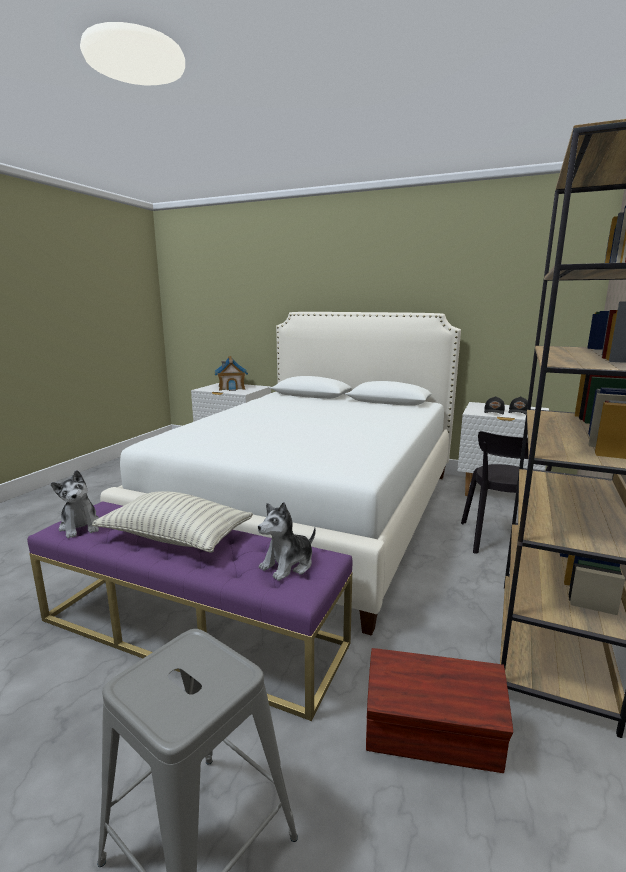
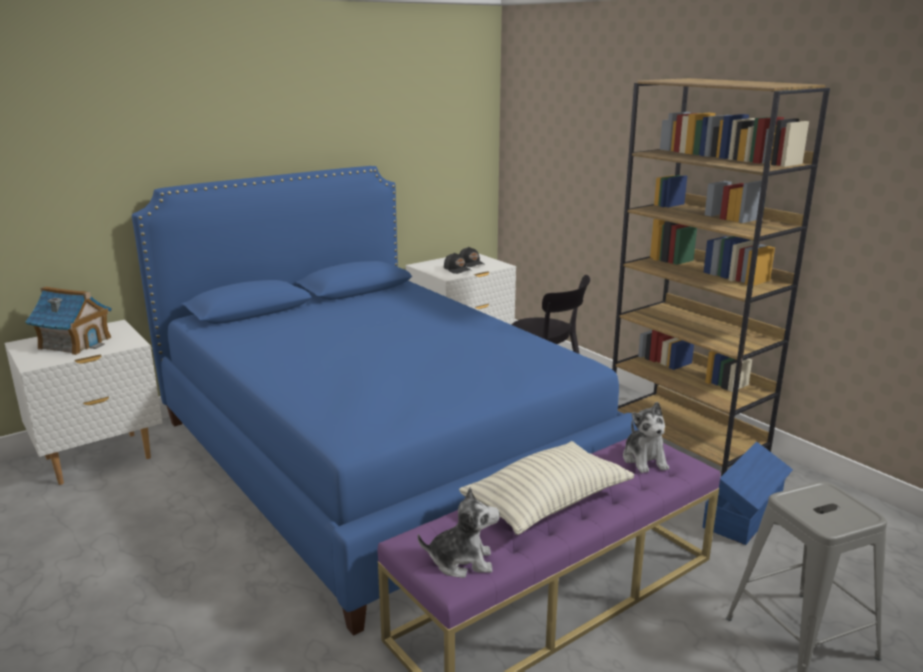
camera: 60 degrees left, 5 degrees up
(312, 511) = (378, 457): white bed -> blue bed
(432, 737) = (744, 515): brown storage box -> blue storage box

